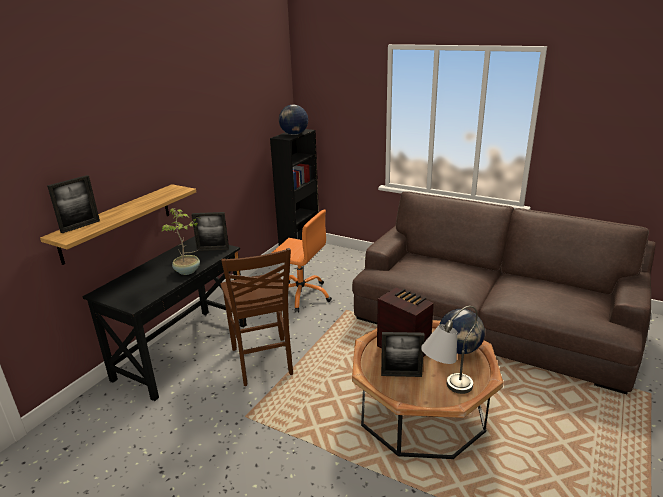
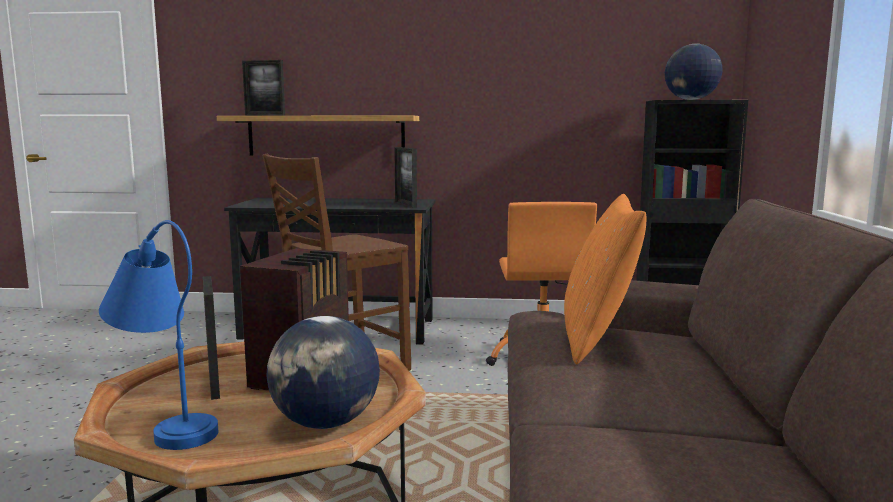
camera: 65 degrees right, 15 degrees down
(188, 271) = (335, 206): potted plant -> none
(424, 271) = (597, 340): none -> orange pillow
(444, 390) = (166, 423): grey table lamp -> blue table lamp

